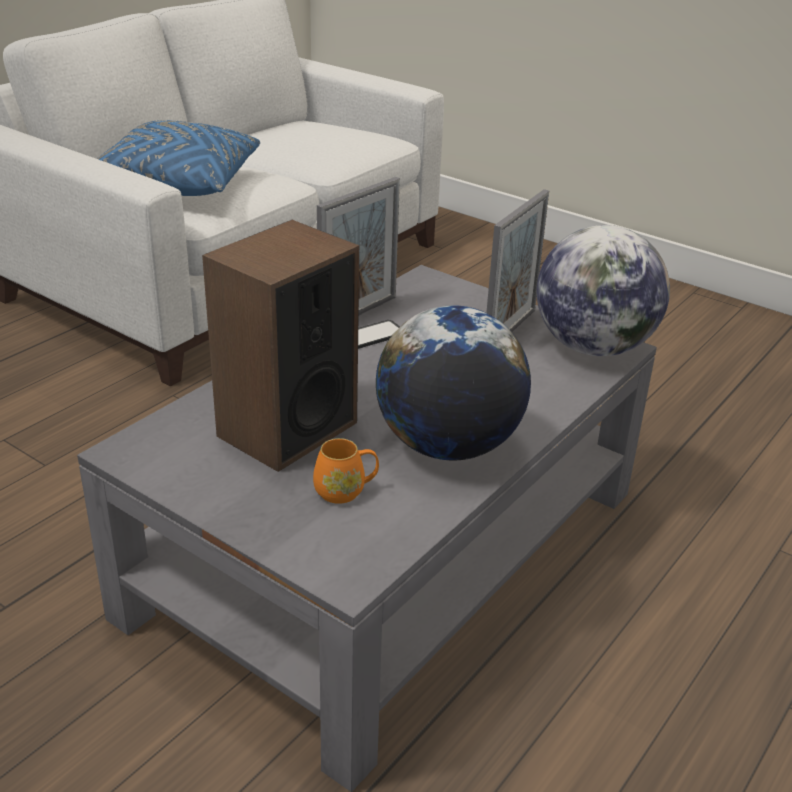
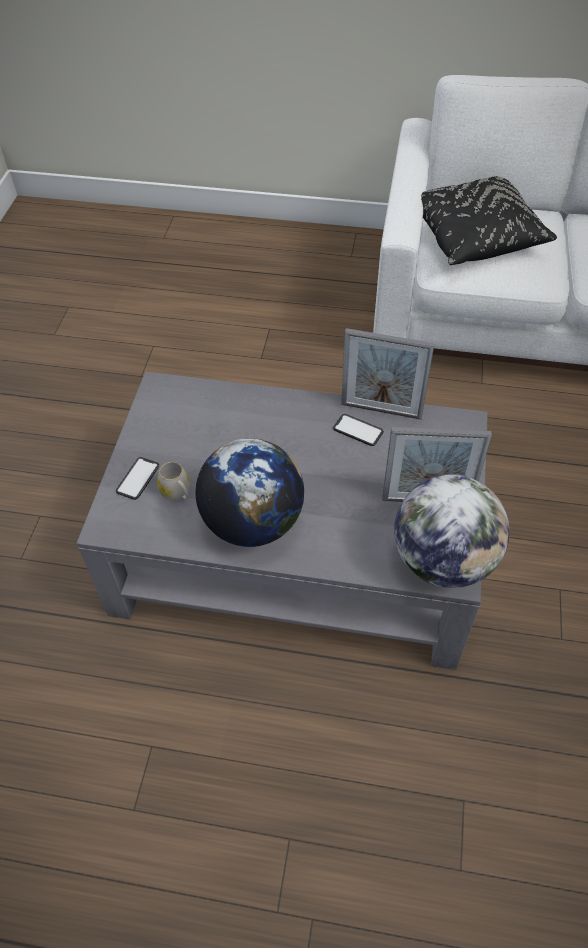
camera: 65 degrees right, 20 degrees up
(176, 184) = (474, 236): blue pillow -> black pillow
(284, 519) = (138, 478): none -> phone
(286, 429) = (220, 440): speaker -> none
(346, 490) = (177, 493): orange mug -> white mug

